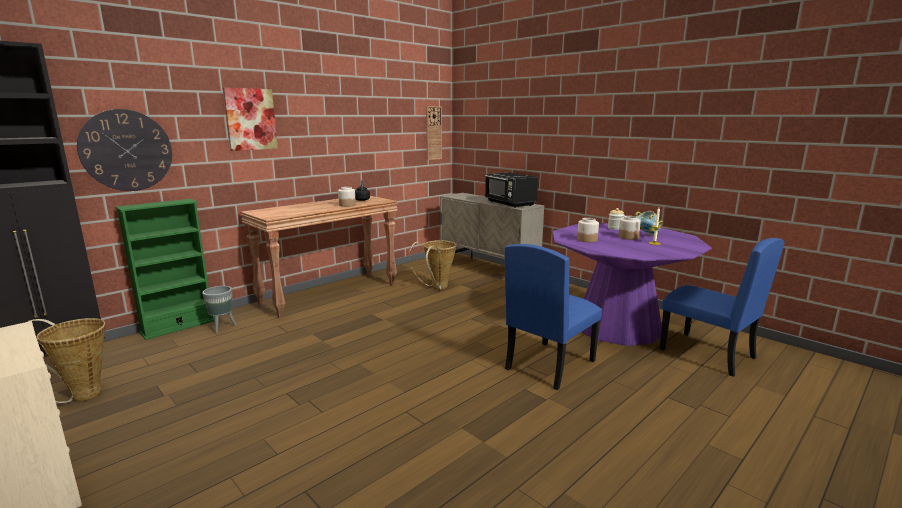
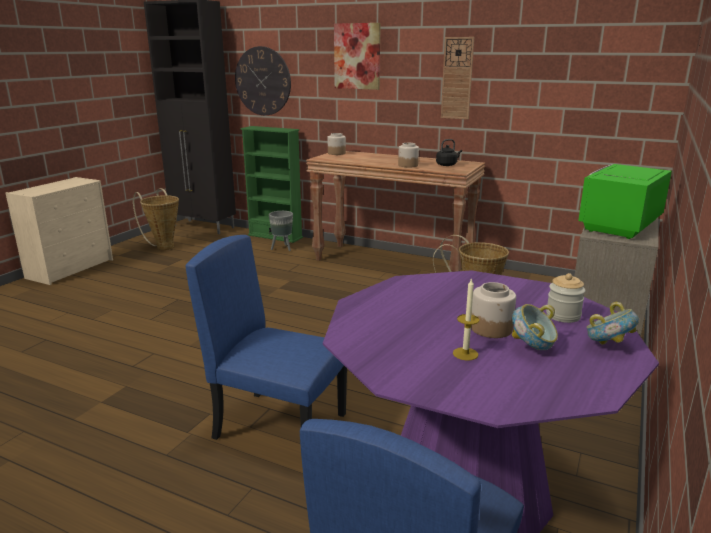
camera: 70 degrees right, 5 degrees up
(433, 133) = (636, 84): wall clock -> wall clock (457, 78)
(510, 203) = (618, 226): black microwave -> green microwave
(587, 240) = (428, 296): jar -> jar (336, 153)

